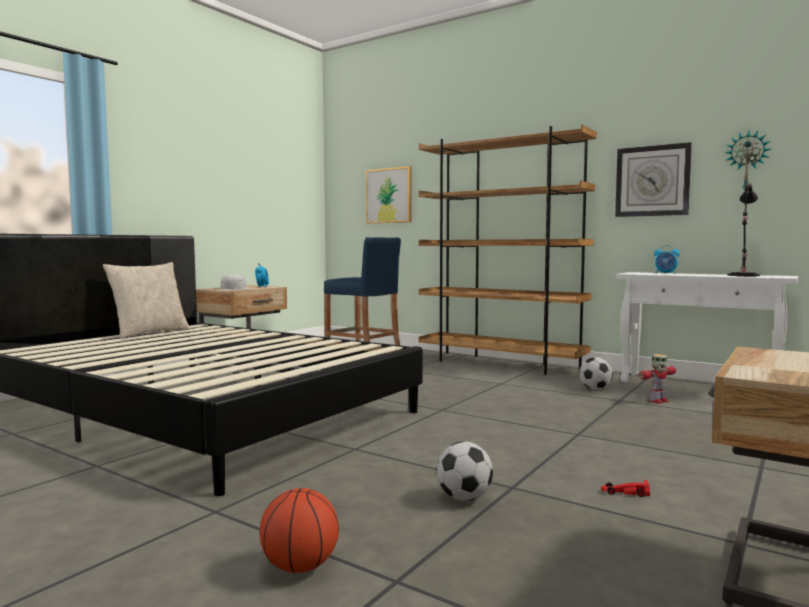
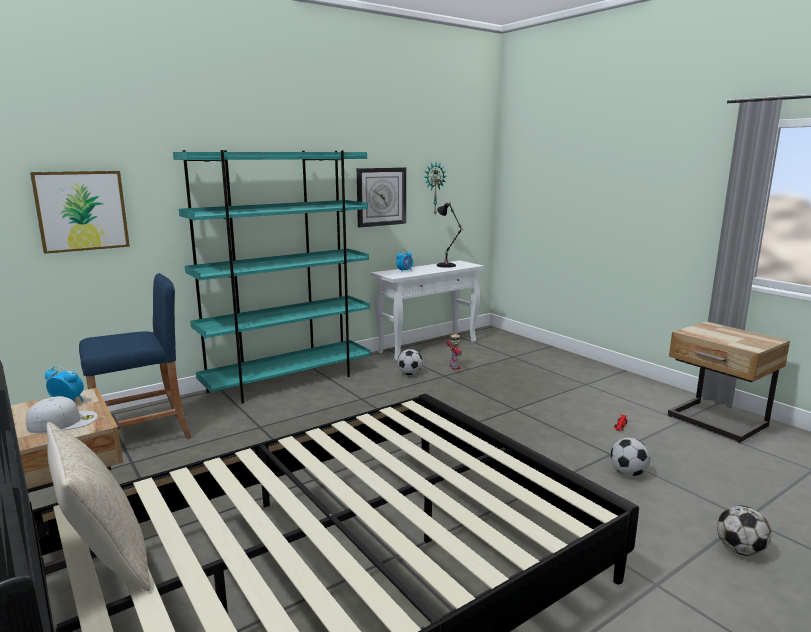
camera: 70 degrees left, 10 degrees up
(300, 567) = (740, 550): basketball -> football
(500, 363) = (289, 381): brown bookcase -> turquoise bookcase

